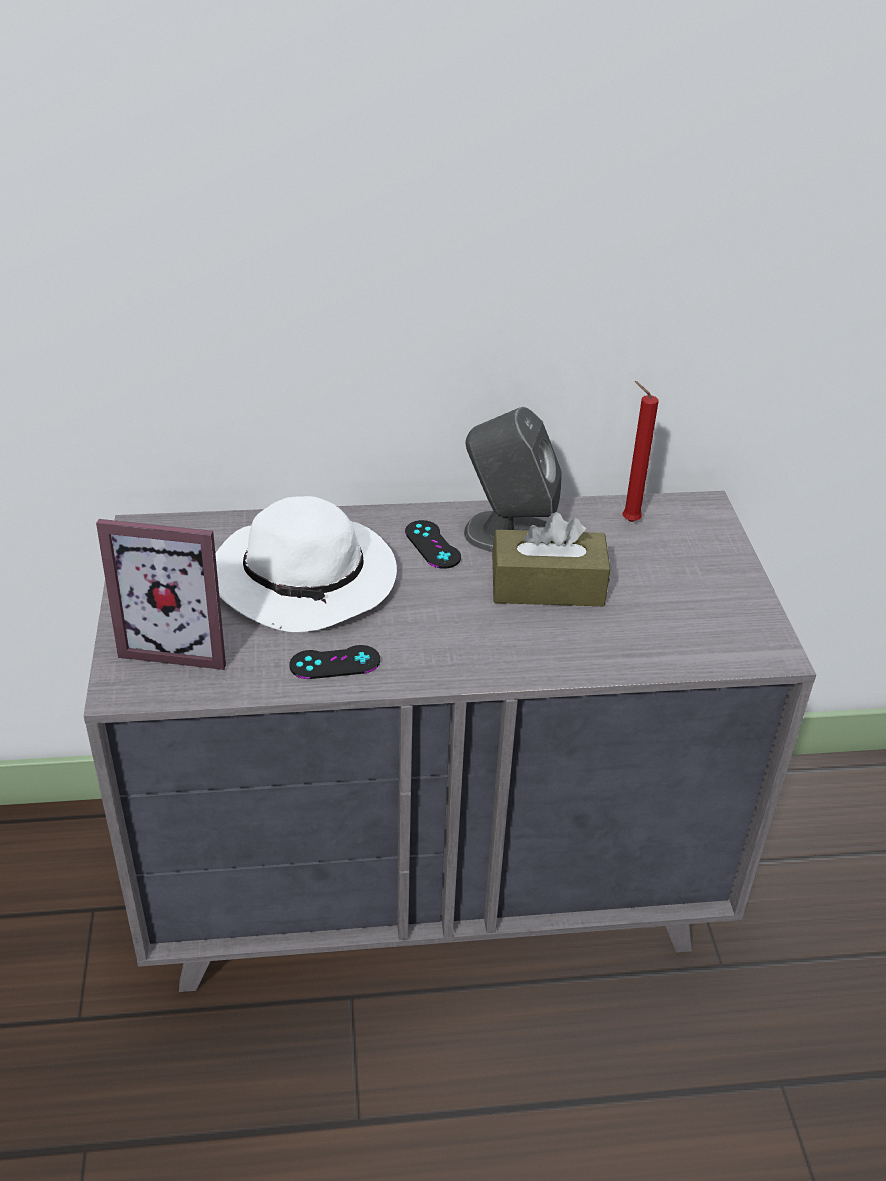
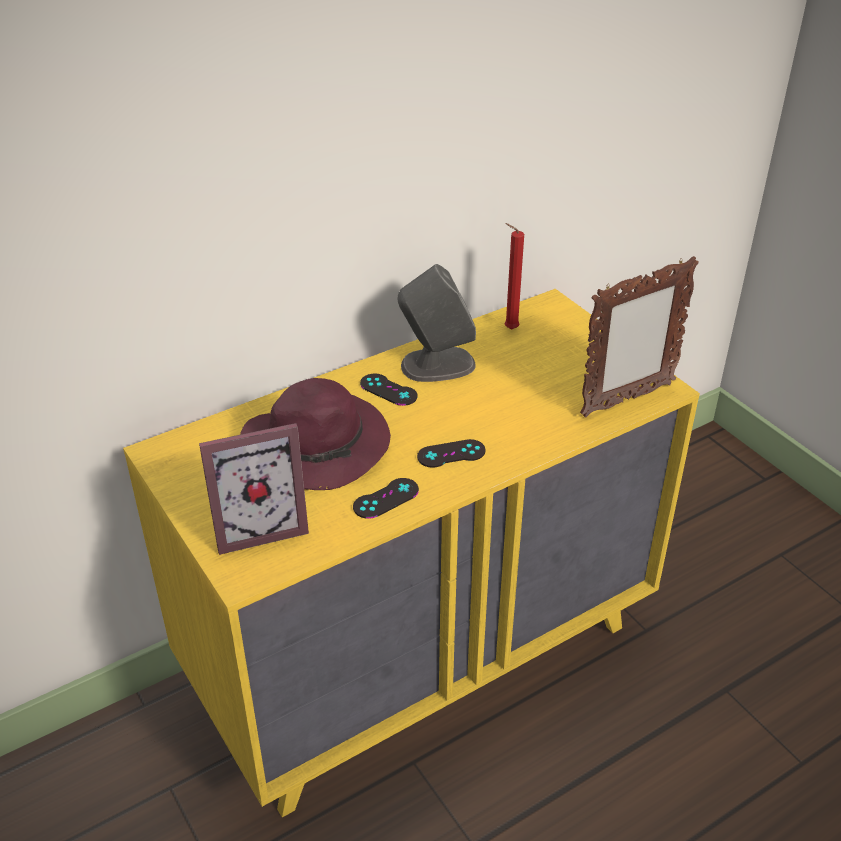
camera: 25 degrees left, 0 degrees up
(308, 580) = (318, 446): white hat -> purple hat
(434, 882) = (422, 655): grey dresser -> yellow dresser
(446, 639) = (451, 454): none -> black game controller
(547, 586) = (490, 393): brown tissue box -> none
(710, 650) = (626, 400): none -> picture frame

